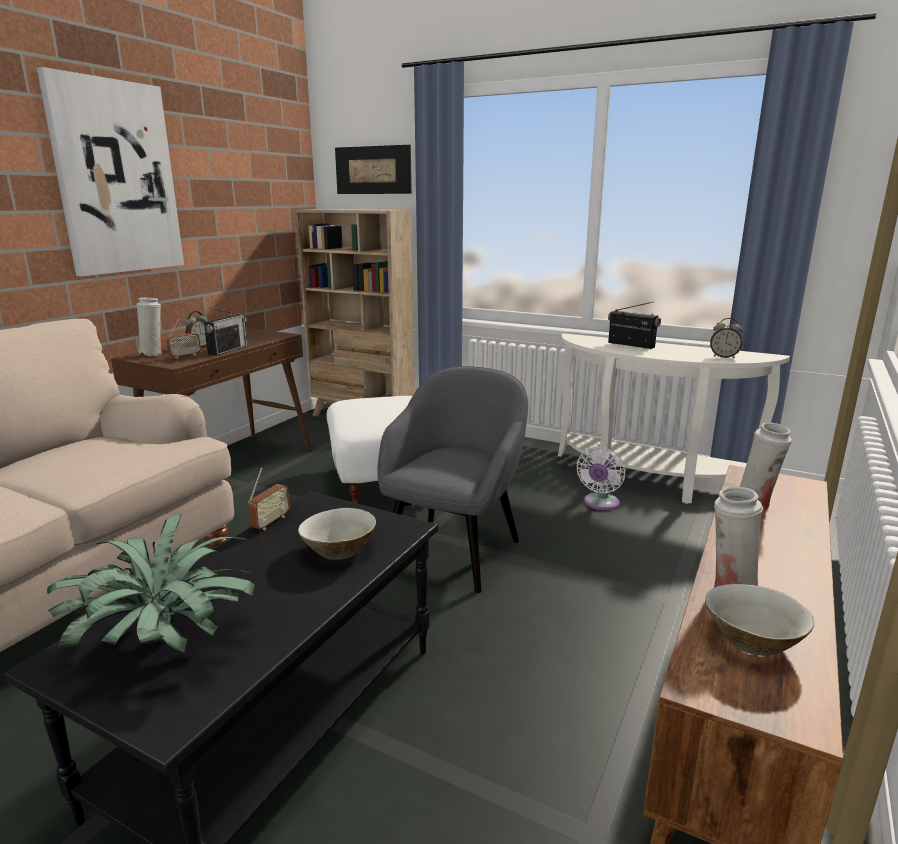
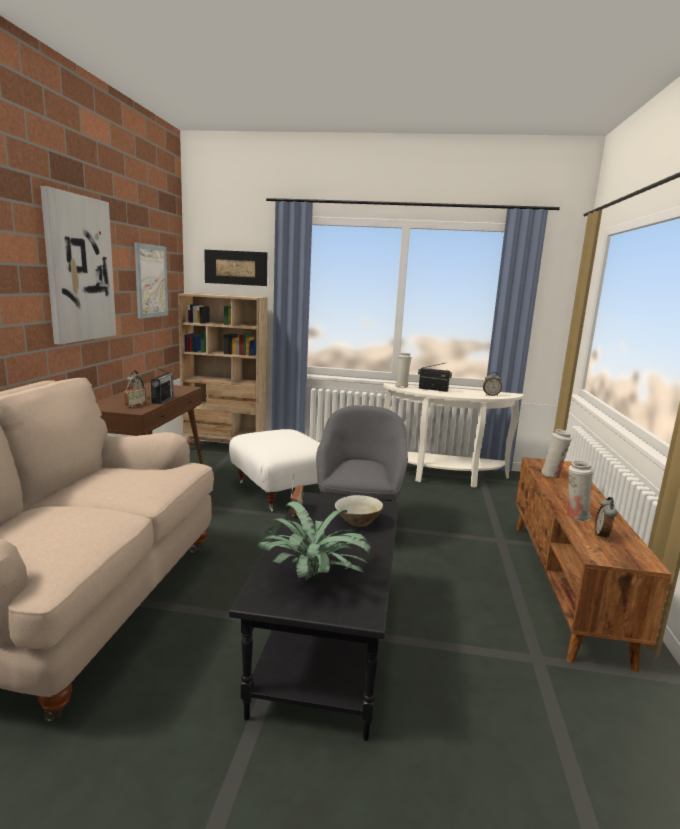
camera: 20 degrees left, 5 degrees down
(153, 354) = (106, 404): white vase -> white vase (401, 386)
(251, 193) = (151, 281): none -> picture
(600, 504) = (426, 492): white fan -> none
(752, 640) = (602, 536): beige bowl -> alarm clock

